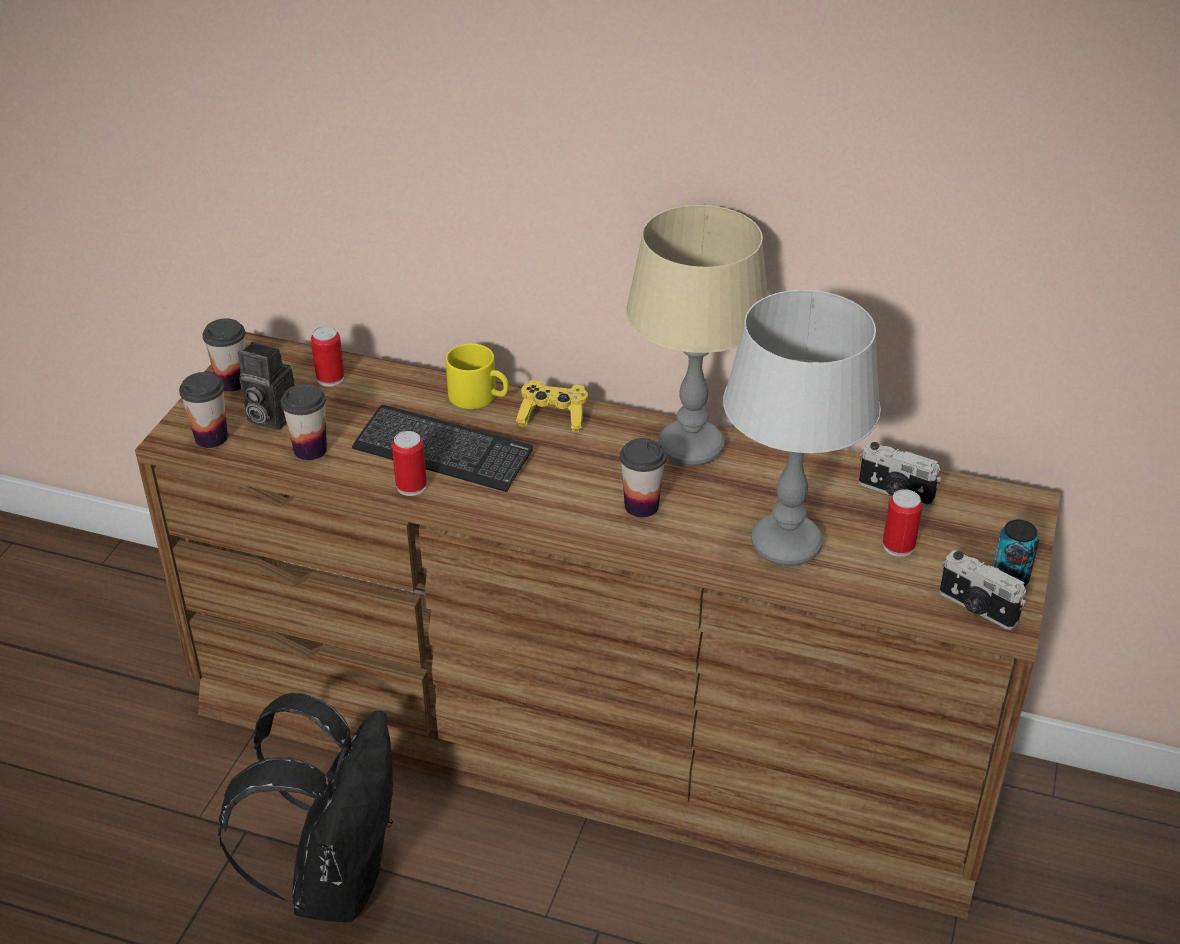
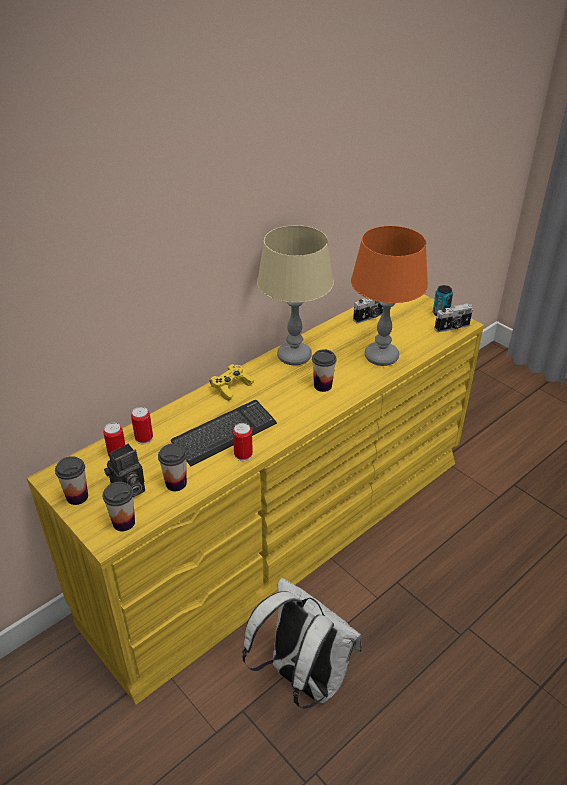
camera: 60 degrees left, 0 degrees up
(335, 878) = (302, 677): black backpack -> white backpack
(480, 397) = (191, 405): yellow mug -> none
(590, 735) = (282, 533): brown dresser -> yellow dresser
(785, 546) = (381, 357): grey table lamp -> orange table lamp
(898, 546) = (403, 330): can -> can (144, 438)

